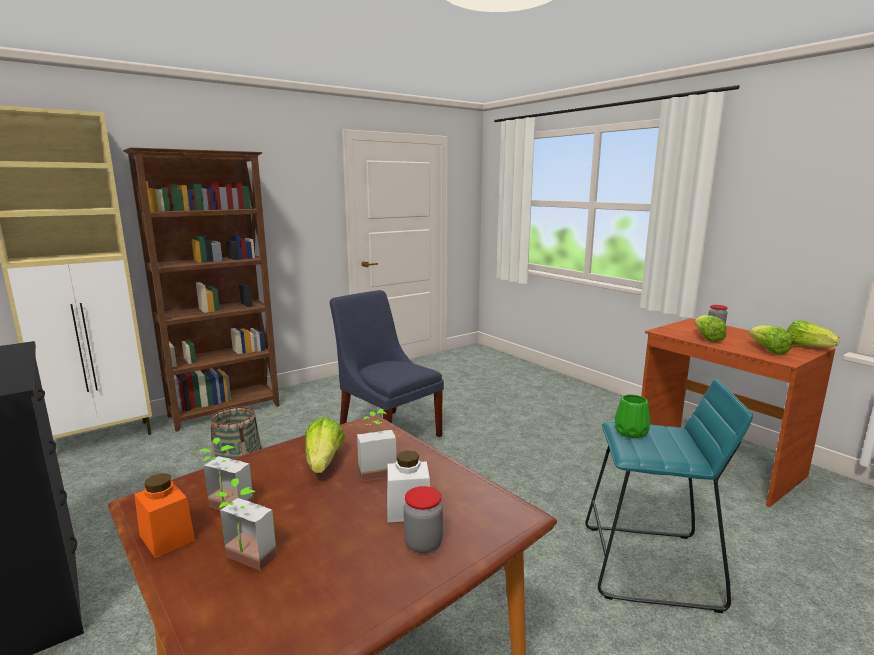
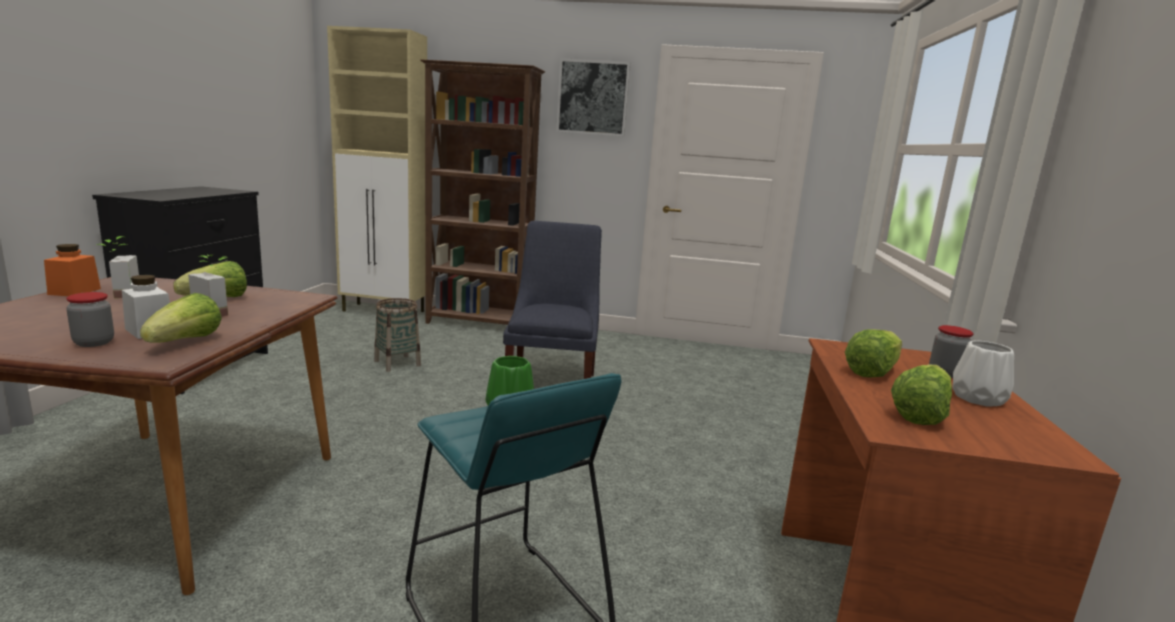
camera: 45 degrees right, 0 degrees up
(244, 562) = (48, 310): potted plant -> none
(292, 176) = (593, 98): none -> picture
(749, 336) = (976, 398): none -> white vase
(807, 347) = (1037, 445): lettuce -> lettuce (186, 341)

